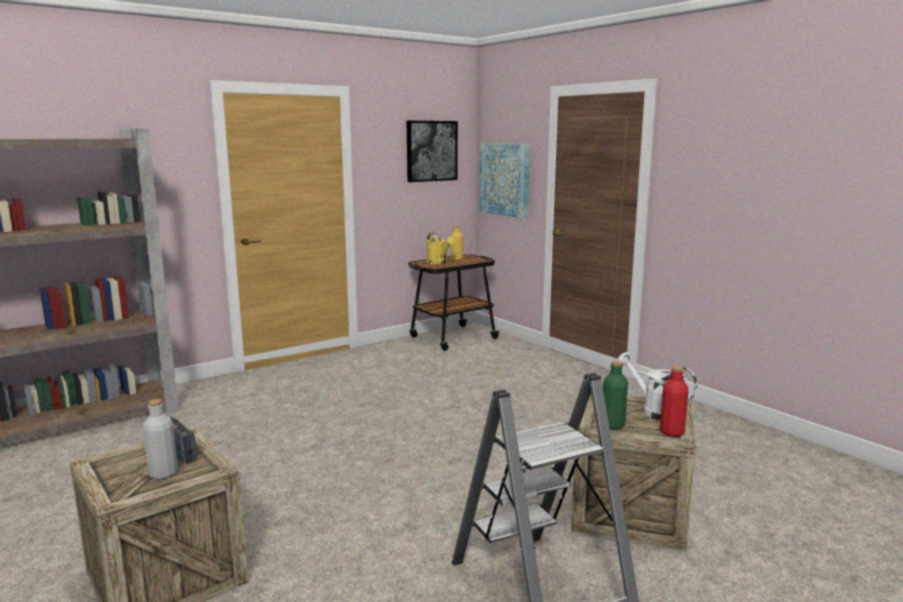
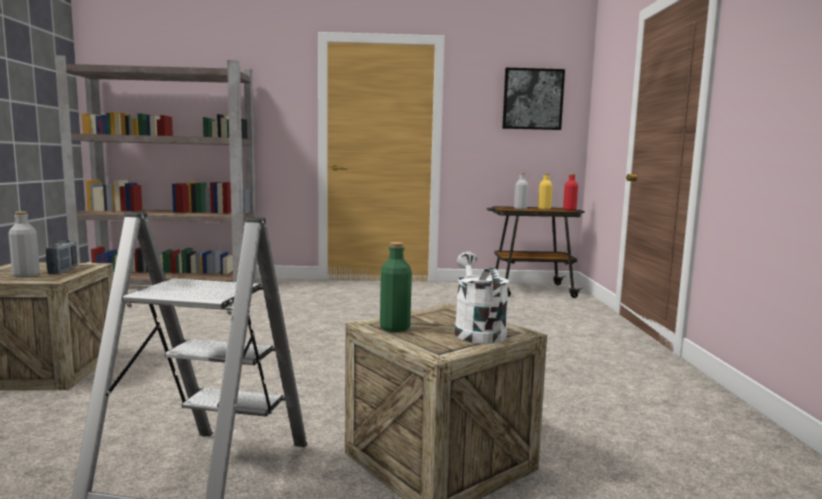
camera: 35 degrees right, 5 degrees down
(439, 262) = (520, 209): yellow watering can -> grey bottle
(505, 179) = (604, 126): picture -> none
(671, 432) = (443, 348): red bottle -> red bottle (569, 210)

